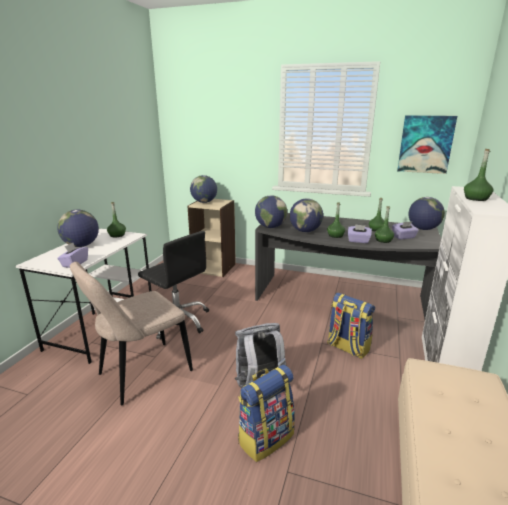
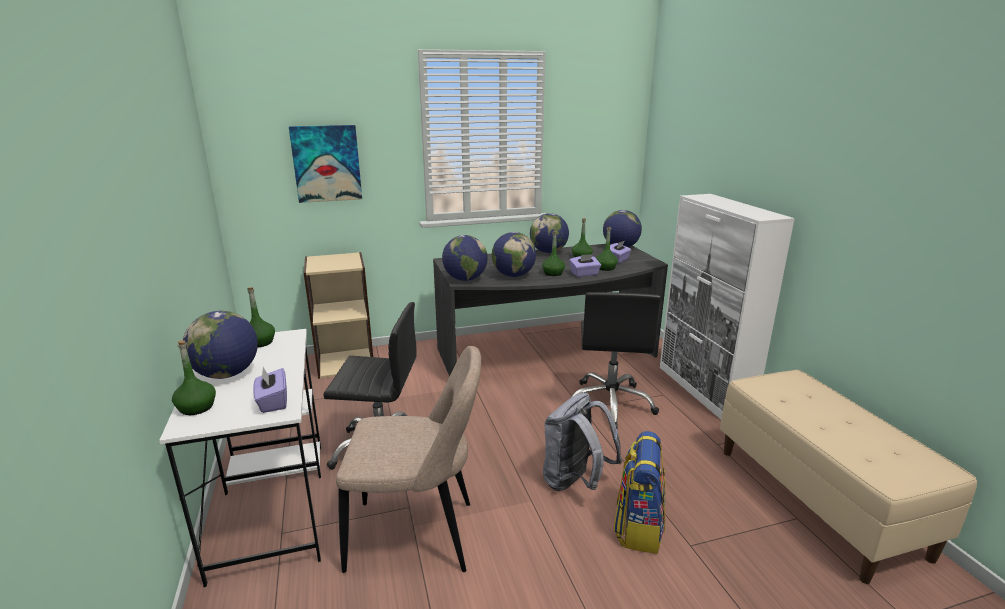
camera: 35 degrees left, 0 degrees up
(141, 374) = (418, 536): beige chair -> beige chair turned 105 degrees counterclockwise
(204, 202) = (322, 263): globe -> globe (548, 252)
(347, 348) = (610, 403): backpack -> black office chair
(425, 144) = (600, 149): picture -> picture (326, 163)
(476, 198) = (728, 206): green bottle -> green bottle (197, 407)

